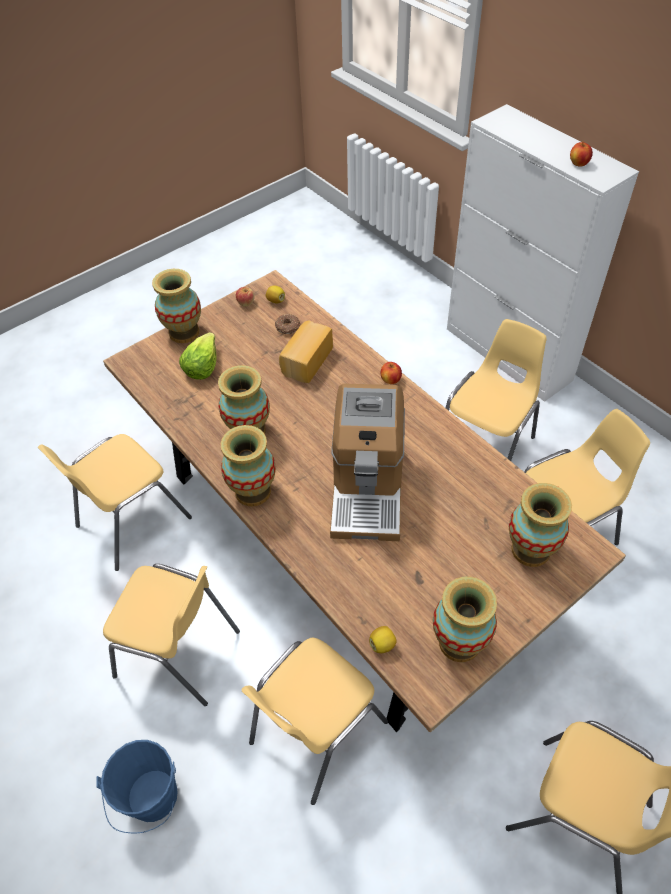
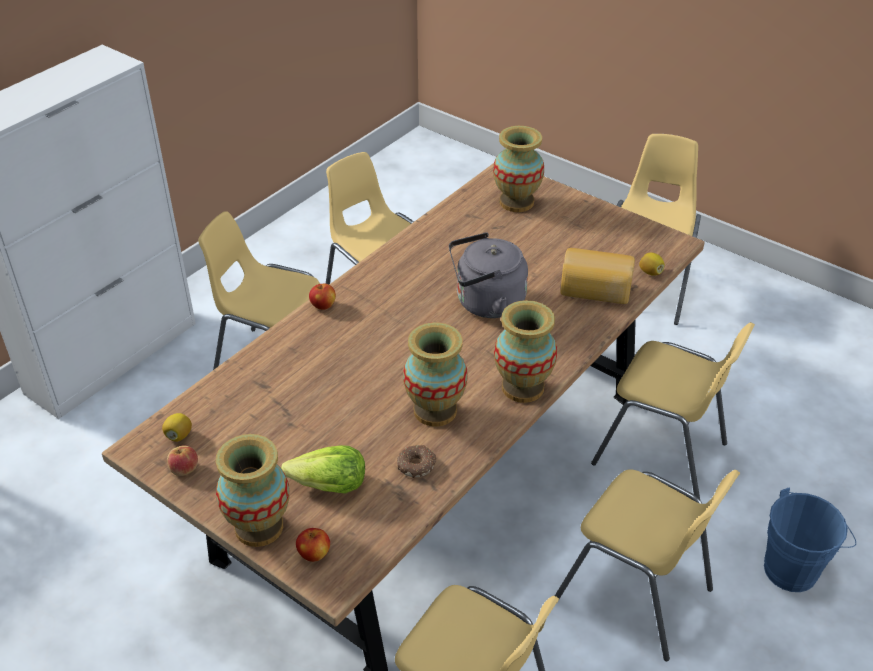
camera: 105 degrees left, 10 degrees down
(179, 653) = (635, 595): yellow chair -> yellow chair turned 120 degrees clockwise
(288, 327) = (237, 411): donut -> donut (416, 465)
(305, 361) = (302, 382): bread -> bread (595, 292)
(367, 488) = (486, 303): coffee machine -> grey kettle
(459, 642) = (624, 232): vase -> none
(578, 164) = (84, 75): apple -> apple (314, 554)

